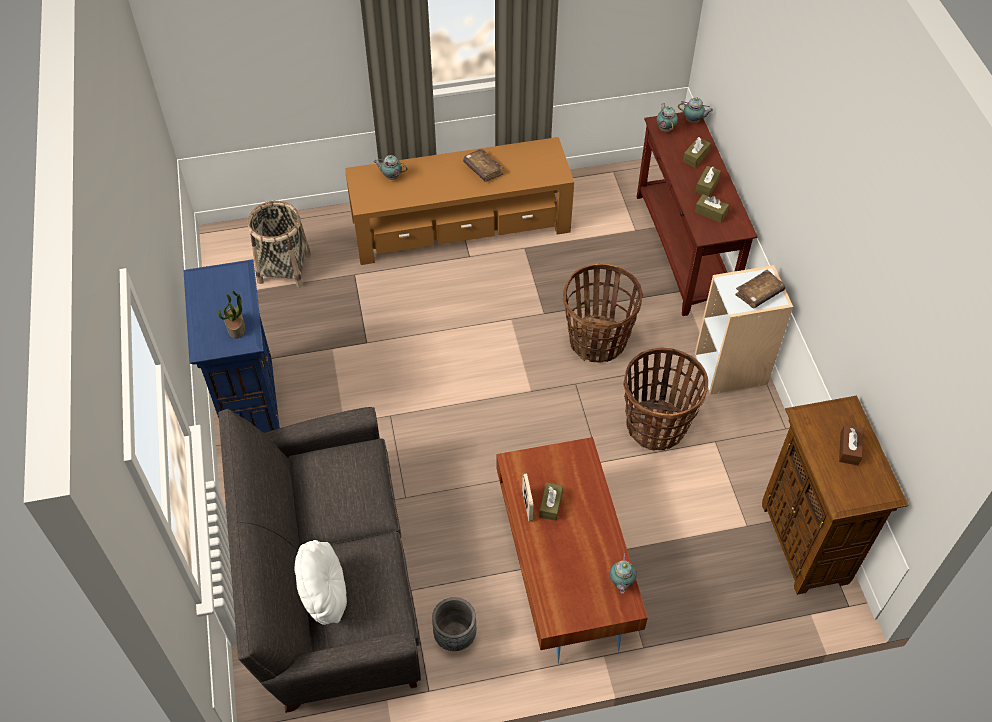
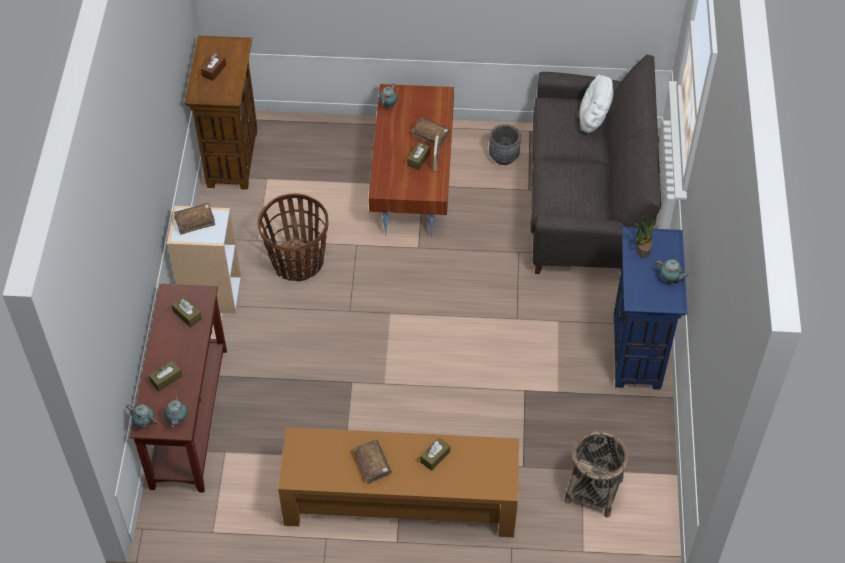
camera: 165 degrees left, 0 degrees up
(391, 176) = (470, 477): teapot -> teapot (670, 280)
(547, 546) = (430, 135): none -> brown book
(597, 341) = (314, 344): basket -> none
(707, 185) = (174, 344): brown tissue box -> brown tissue box (435, 457)

